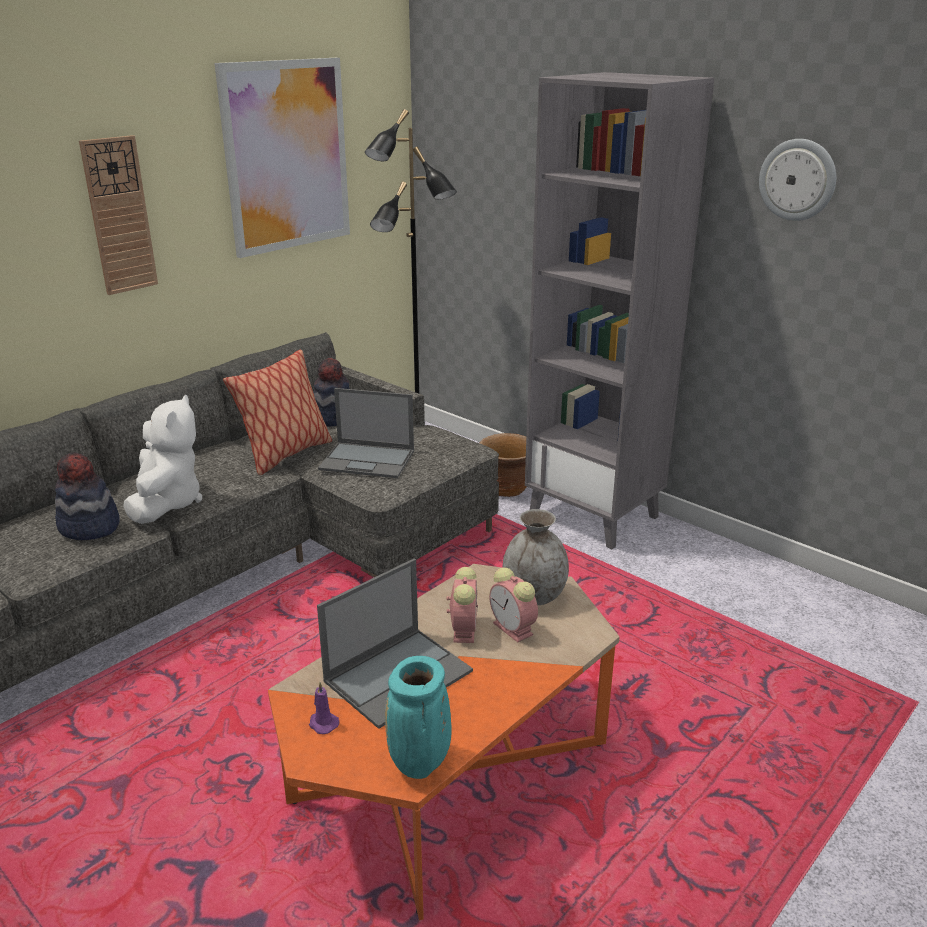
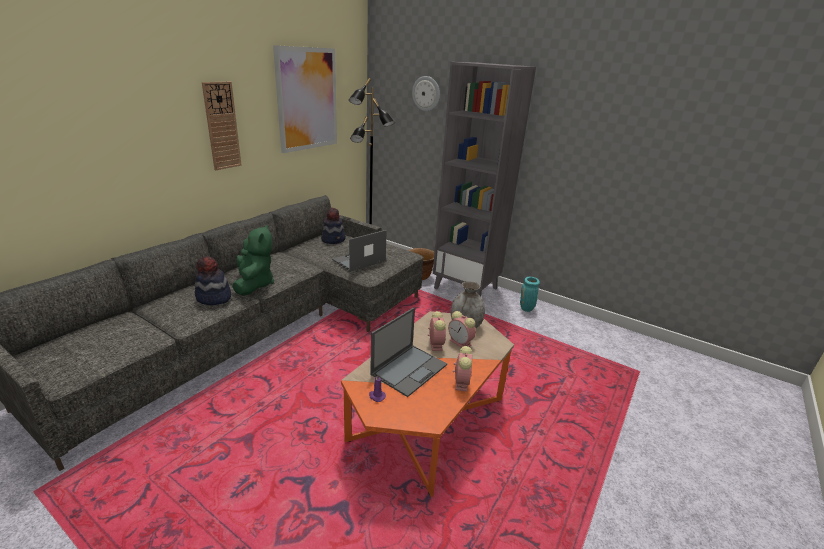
camera: 10 degrees left, 0 degrees up
(167, 503) = (254, 284): white plush toy -> green plush toy
(286, 455) = (313, 258): pillow -> none
(368, 460) = (358, 260): laptop -> laptop turned 135 degrees clockwise
(420, 765) = (435, 414): turquoise vase -> turquoise vase (526, 309)
(490, 706) = (461, 382): none -> alarm clock
(797, 180) = (576, 119): wall clock -> wall clock (426, 93)

